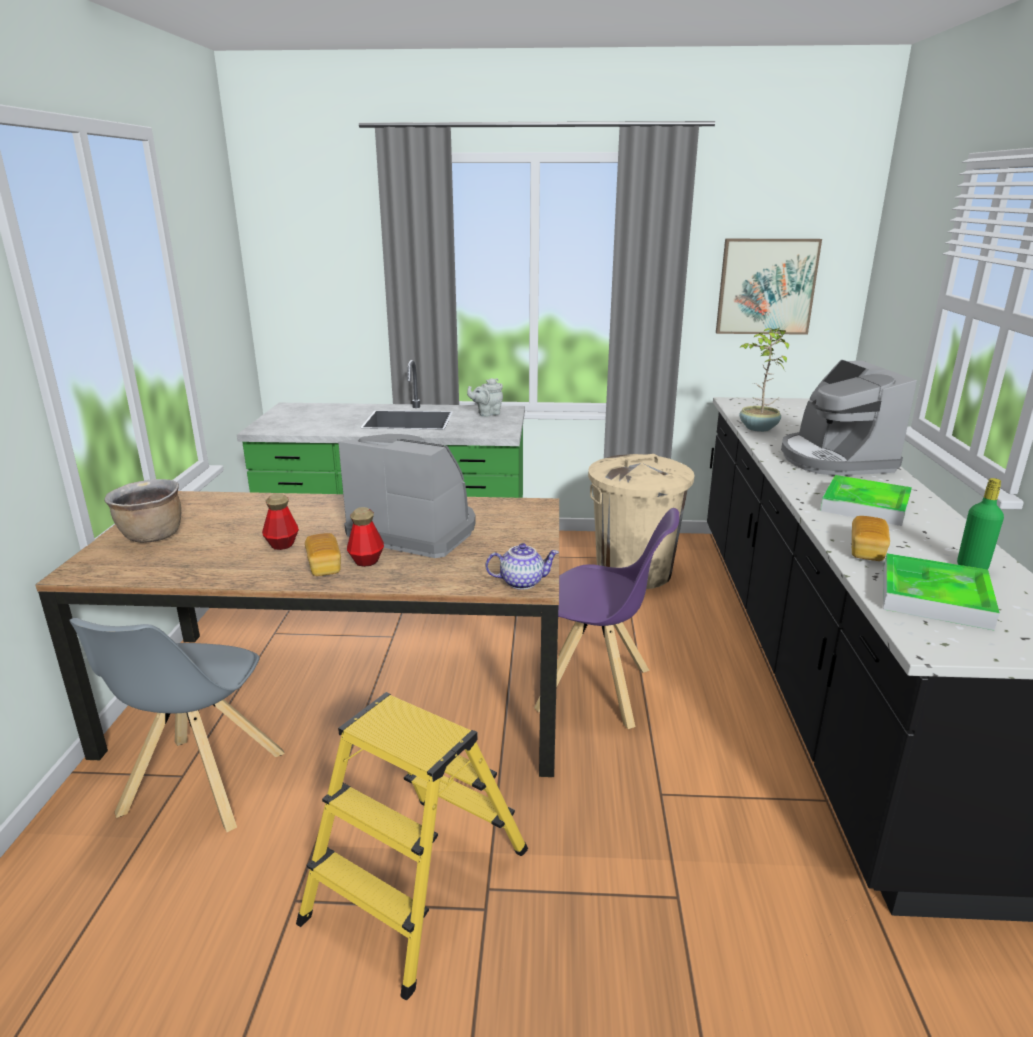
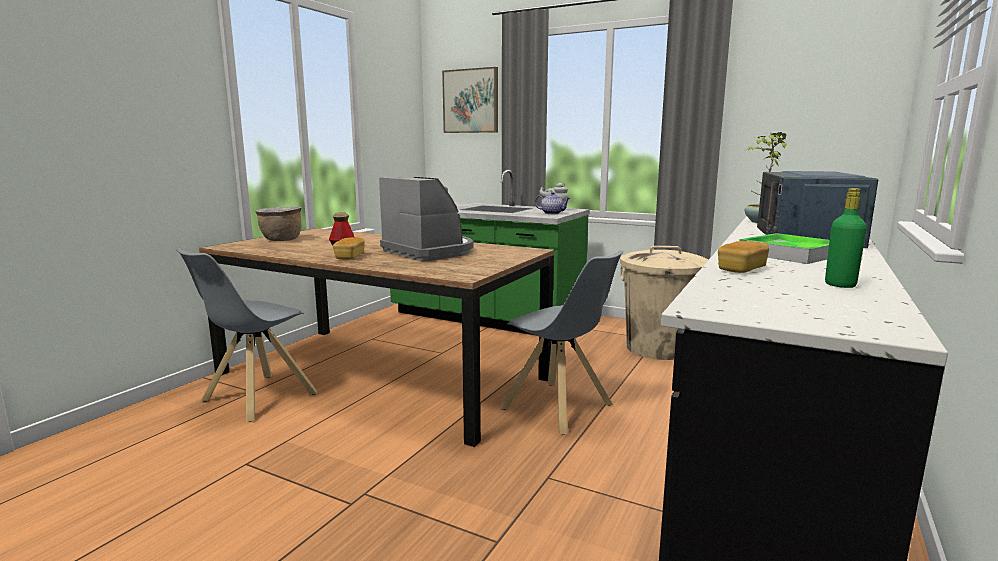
camera: 25 degrees right, 10 degrees down
(366, 560) = (378, 258): bottle -> none
(418, 884) = (324, 477): yellow step ladder -> none
(522, 582) = (459, 274): teapot -> teapot (552, 213)
(598, 690) = (559, 407): purple chair -> grey chair
(766, 286) = (802, 115): picture -> picture (471, 101)
(834, 459) = (806, 236): coffee machine -> blue microwave
(934, 597) = (762, 292): tray -> none

